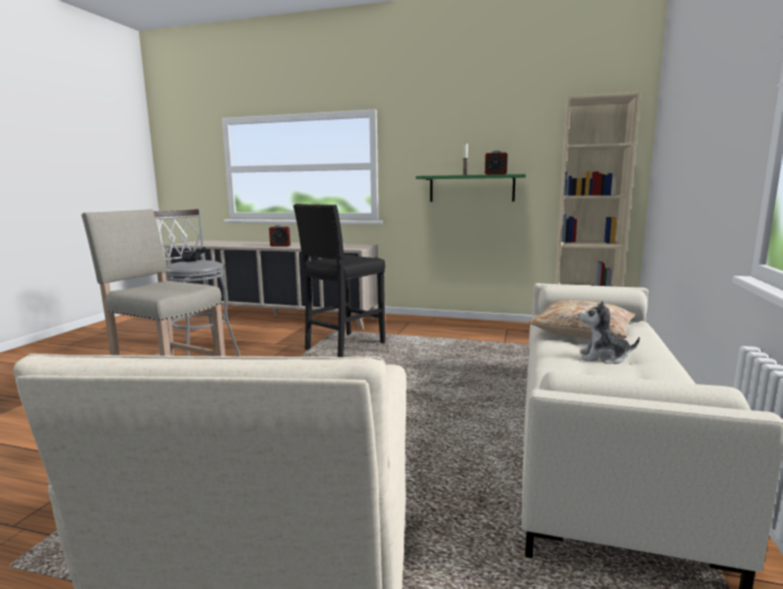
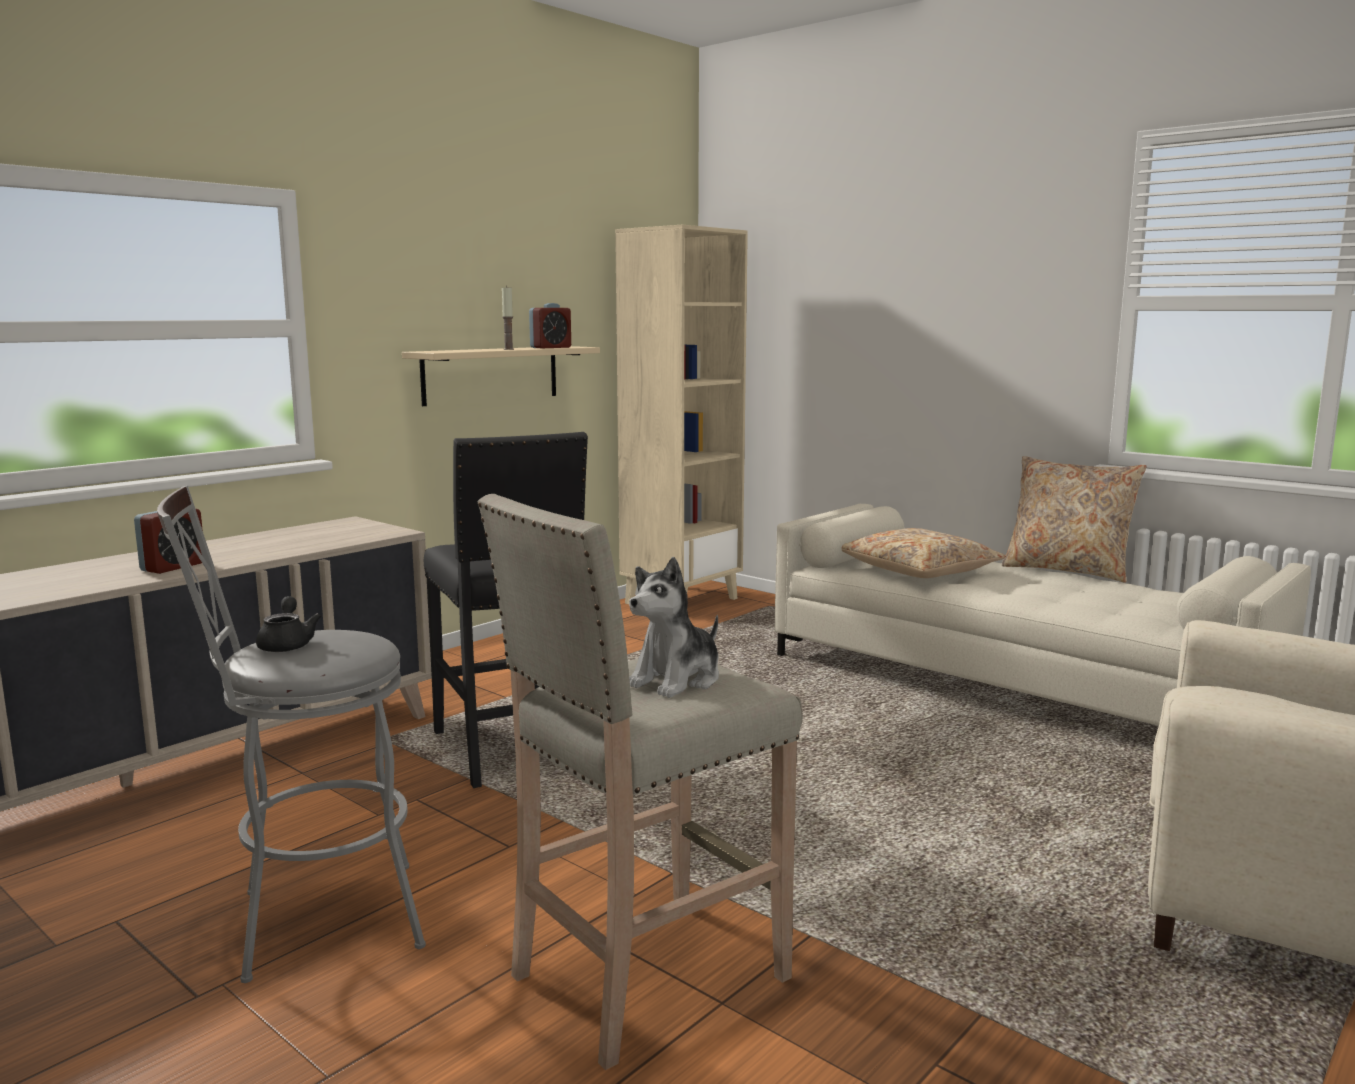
camera: 65 degrees left, 0 degrees up
(471, 188) = (491, 374): green shelf -> beige shelf
(603, 358) = (1021, 585): plush toy -> plush toy (677, 680)
(686, 367) = (1067, 570): none -> beige pillow

